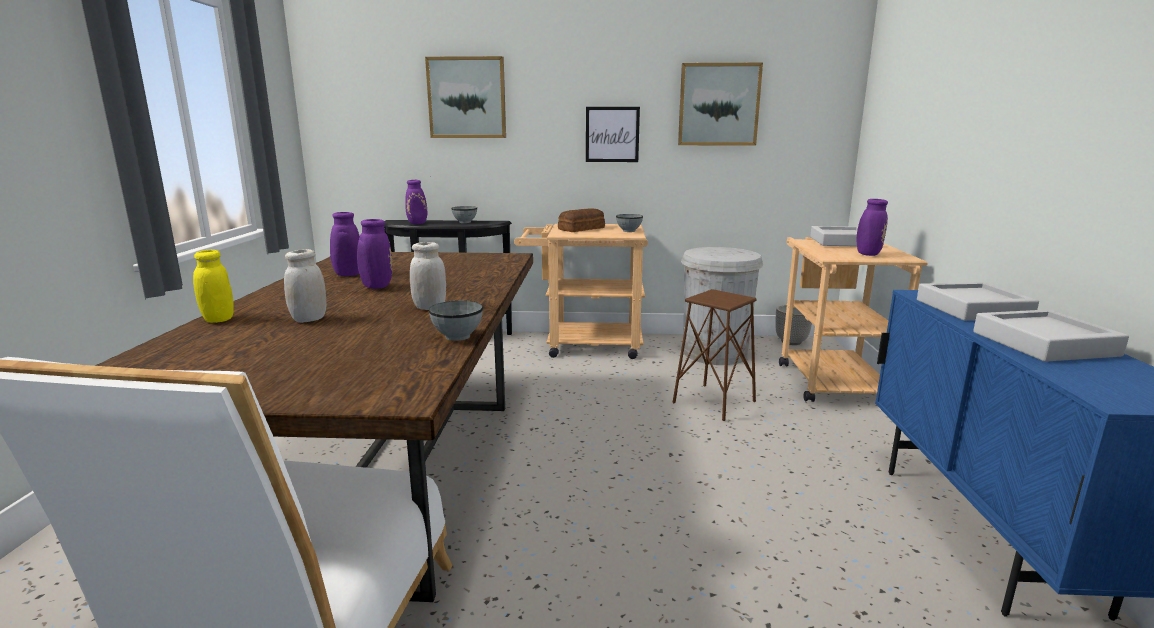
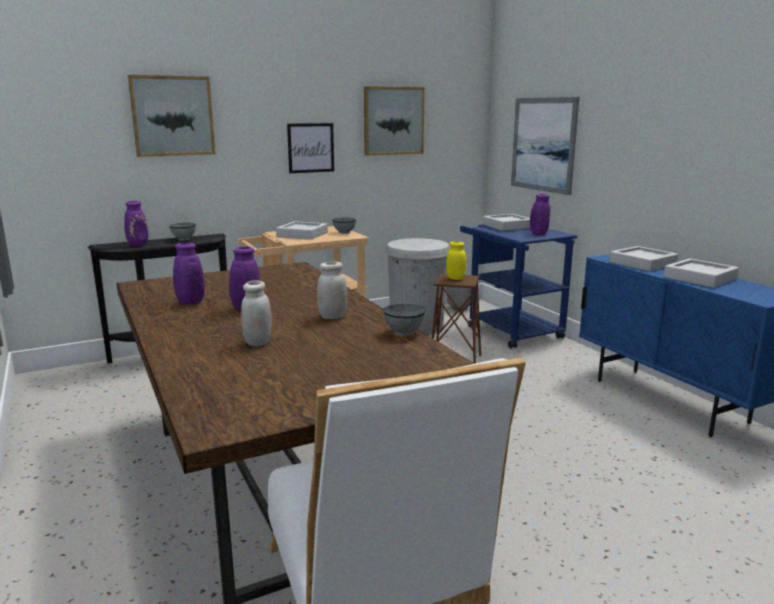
camera: 30 degrees left, 0 degrees up
(218, 319) = (174, 358): yellow jar -> yellow jar (455, 278)
(582, 229) = (302, 234): bread -> grey tray
(829, 378) = (509, 329): beige cart -> blue cart
(909, 133) = (543, 144): none -> picture

